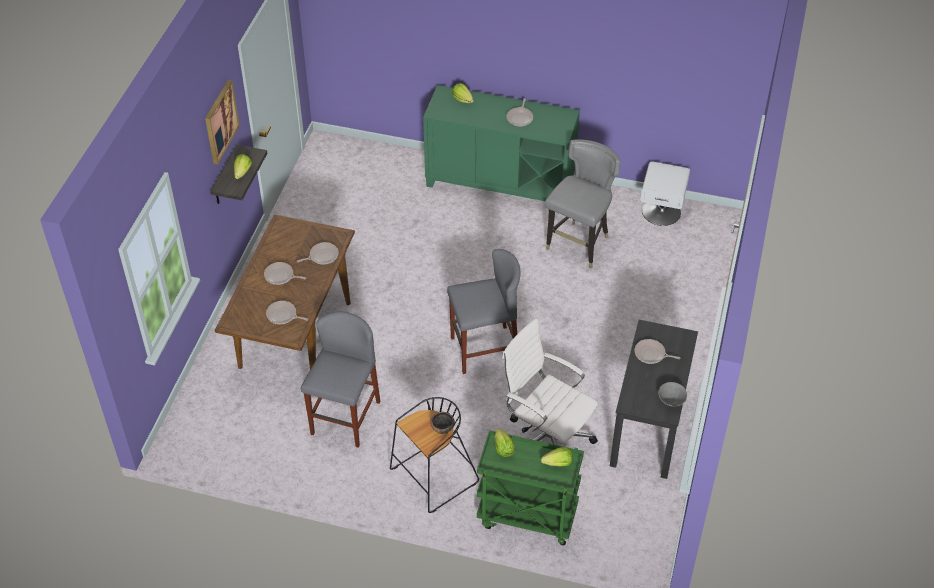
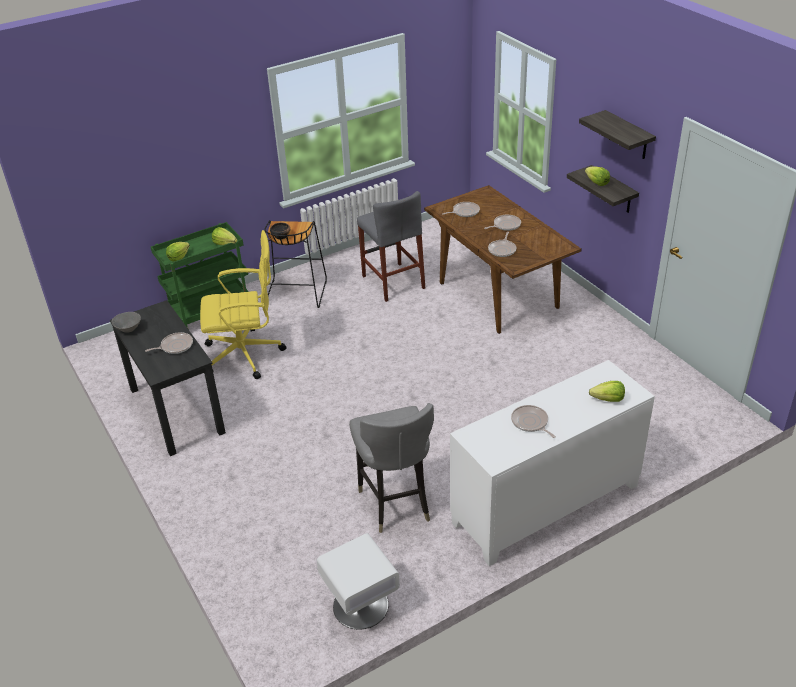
camera: 135 degrees right, 10 degrees down
(220, 121) = (628, 135): picture -> shelf
(484, 350) = (361, 372): grey stool -> none
(500, 183) = (546, 505): green cabinet -> white cabinet
(546, 439) = (246, 355): white office chair -> yellow office chair

